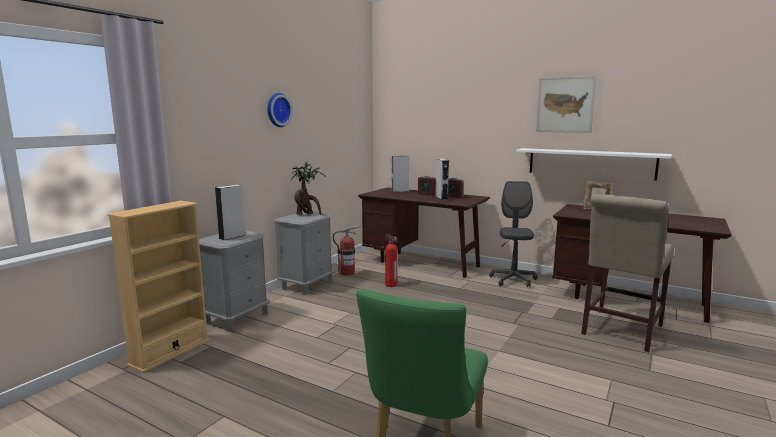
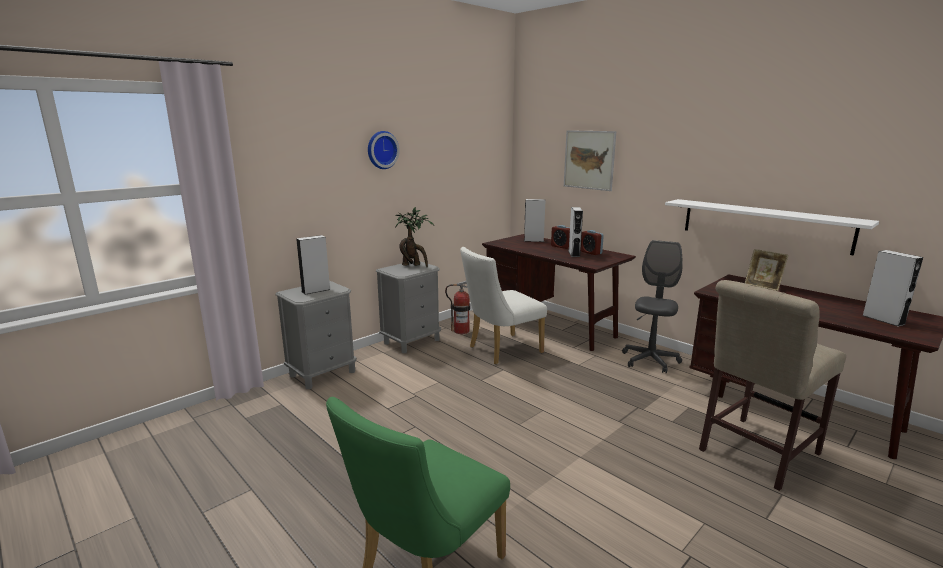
camera: 15 degrees right, 5 degrees up
(170, 352) = (242, 406): beige bookcase -> none
(390, 284) = (500, 350): fire extinguisher -> white chair
(565, 105) = (736, 146): picture -> picture (589, 160)
(687, 222) = (883, 319): none -> grey speaker

